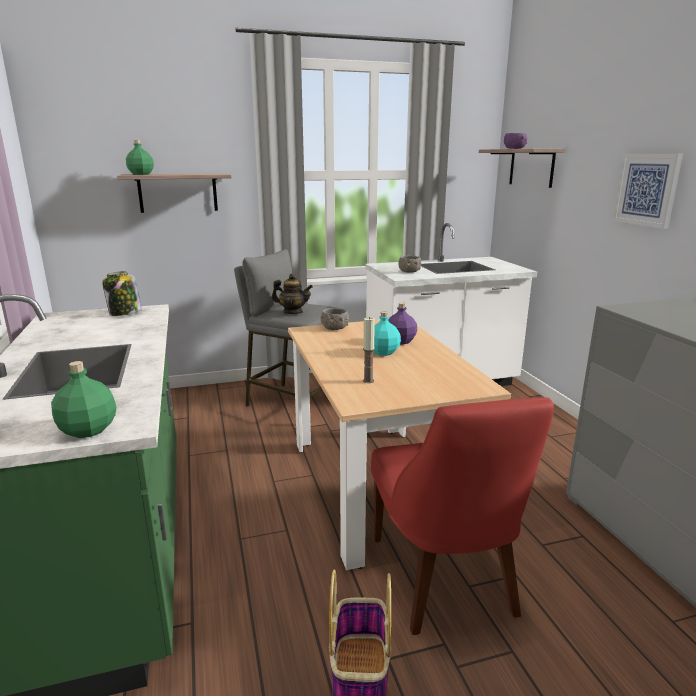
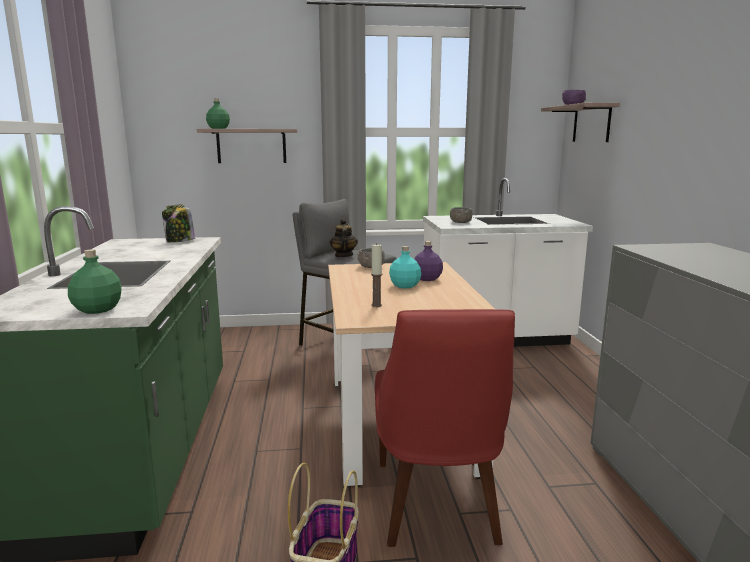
camera: 10 degrees right, 5 degrees down
(293, 312) = (343, 255): teapot -> teapot turned 120 degrees counterclockwise
(647, 189) = (689, 137): picture -> none

